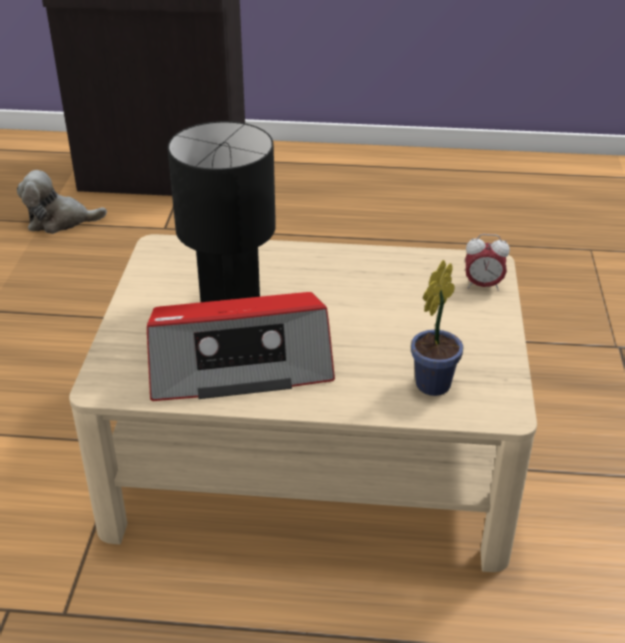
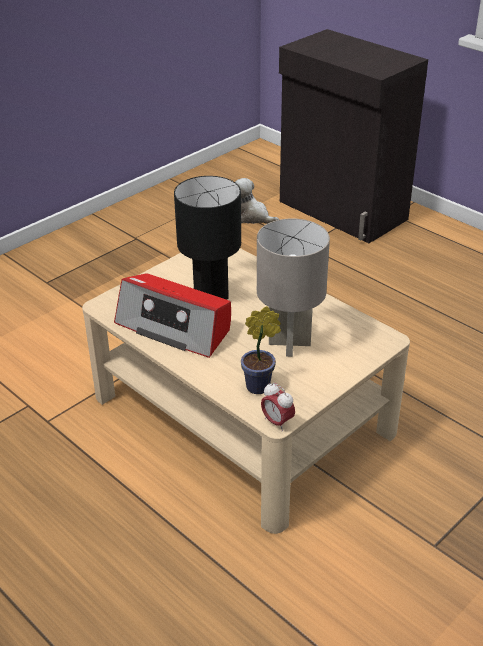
camera: 40 degrees right, 0 degrees up
(399, 318) = (289, 343): none -> grey table lamp
(482, 285) = (364, 349): alarm clock -> alarm clock (277, 422)

